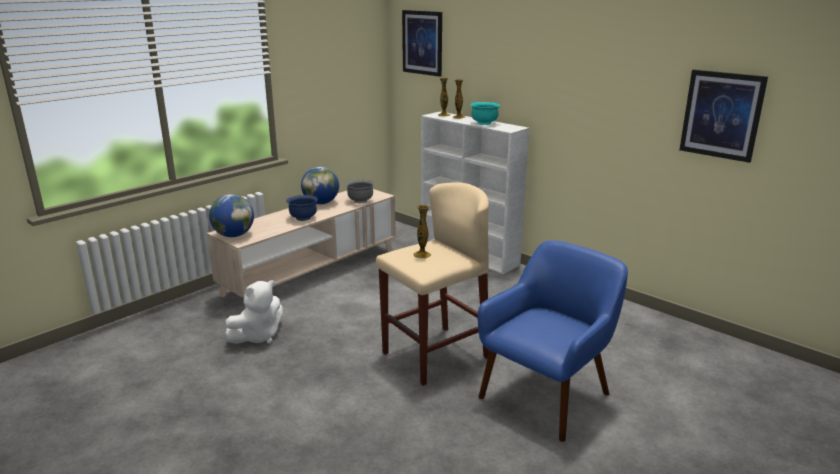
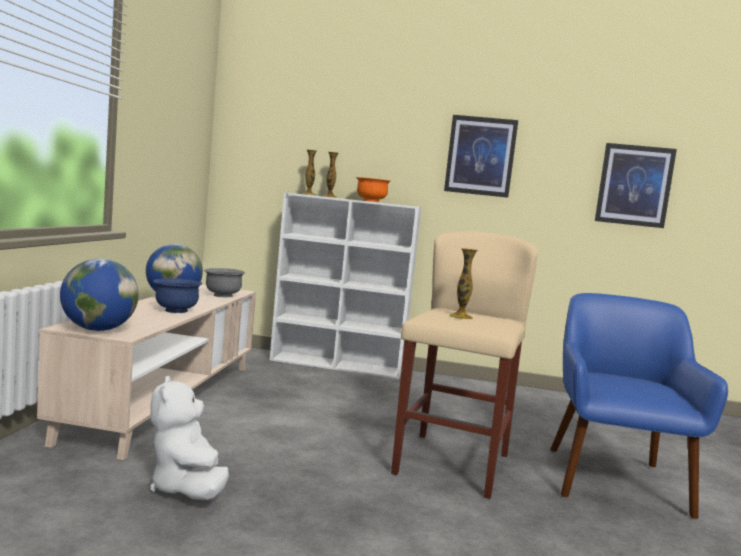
camera: 35 degrees left, 15 degrees down
(258, 336) = (187, 488): white plush toy -> white plush toy turned 150 degrees clockwise
(422, 42) = (270, 112): picture -> picture (480, 156)
(484, 123) = (371, 201): turquoise bowl -> orange bowl

